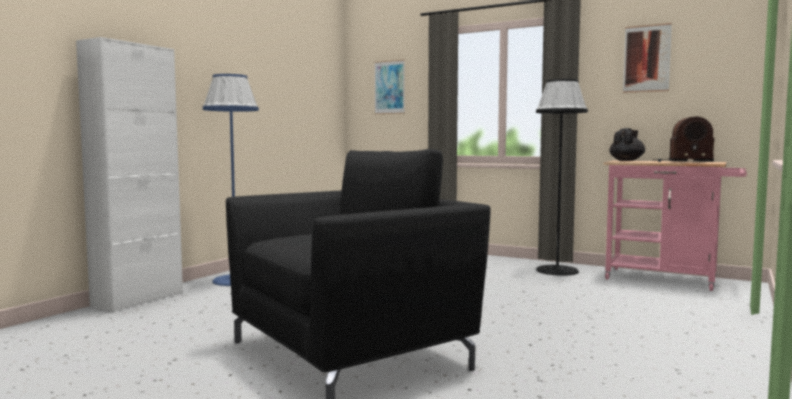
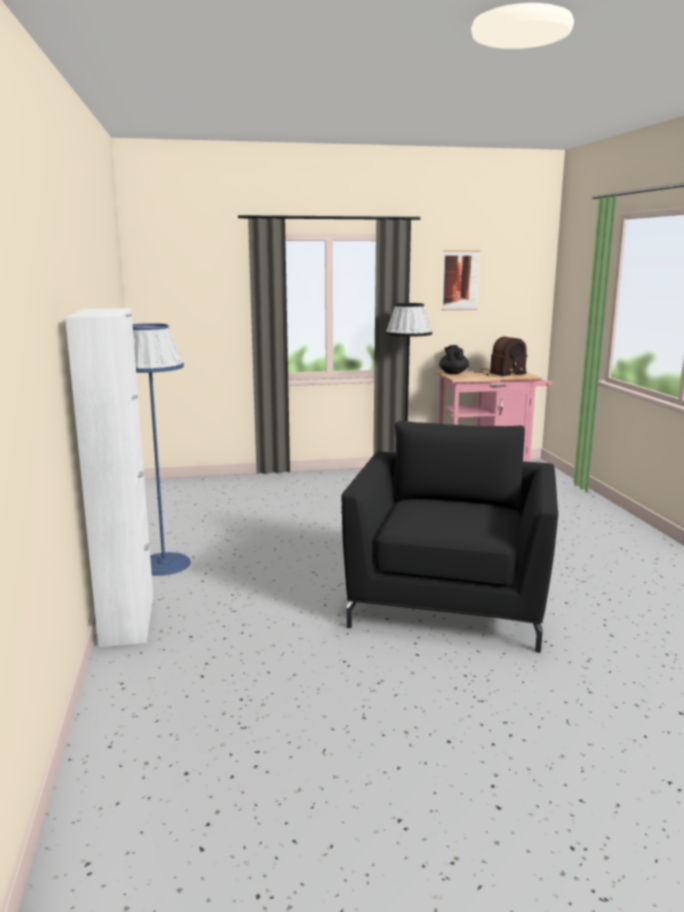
camera: 40 degrees left, 10 degrees up
(389, 87) = (192, 297): picture -> none

